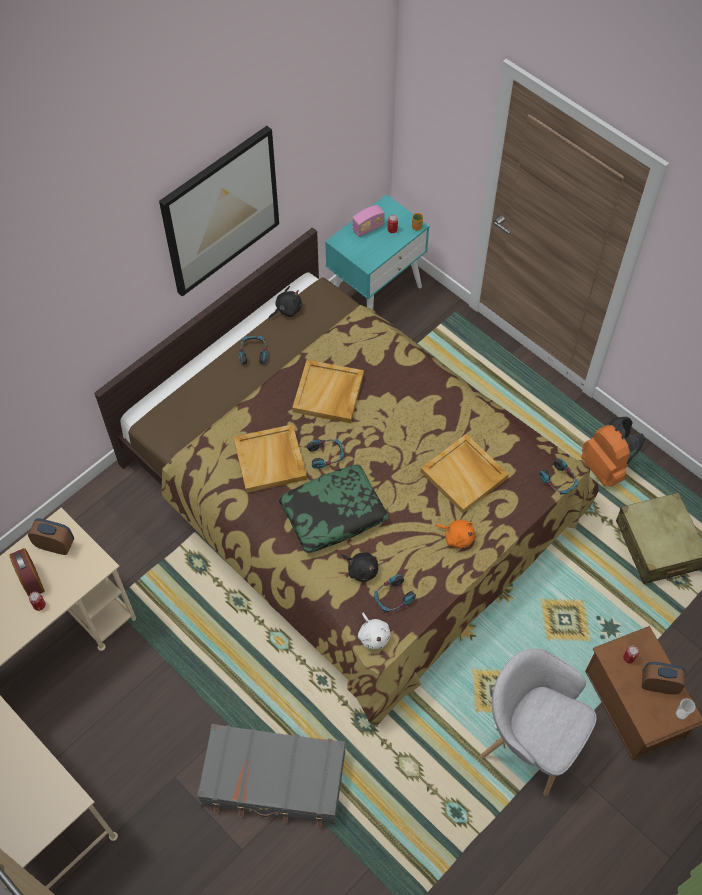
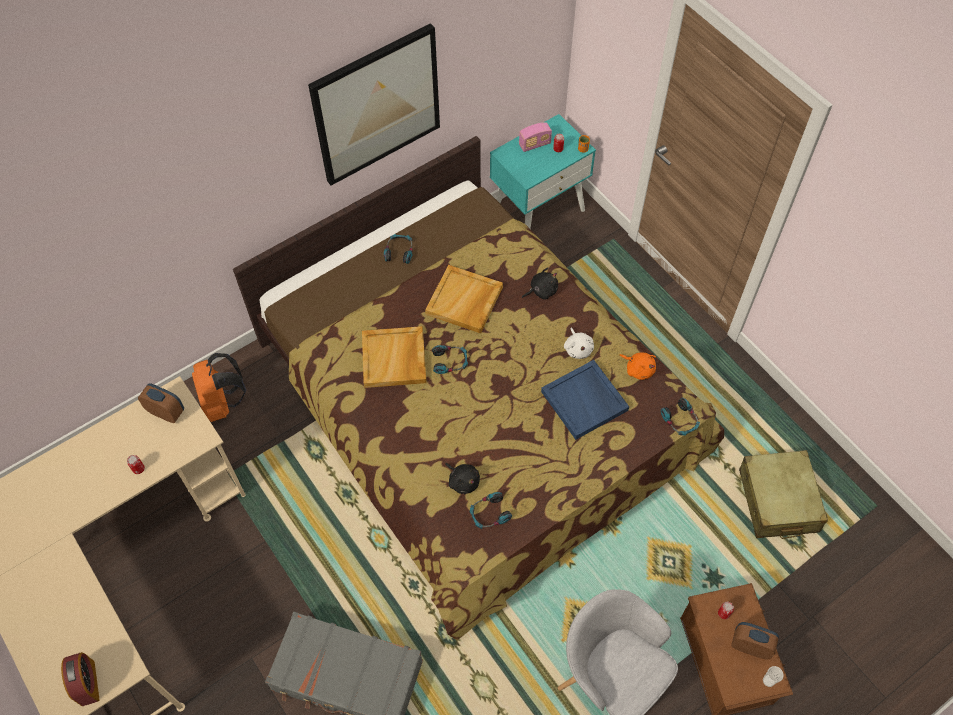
camera: 10 degrees right, 0 degrees up
(30, 579) = (136, 442): alarm clock -> alarm clock (87, 683)
(287, 309) = (440, 214): black plush toy -> black plush toy (541, 291)
(333, 514) = (445, 421): pillow -> none
(373, 635) = (462, 550): white plush toy -> white plush toy (578, 348)
(457, 537) = (566, 462): orange plush toy -> orange plush toy (638, 369)
(465, 475) = (585, 401): beige tray -> blue tray
(606, 467) = (738, 414): orange backpack -> orange backpack (222, 402)

